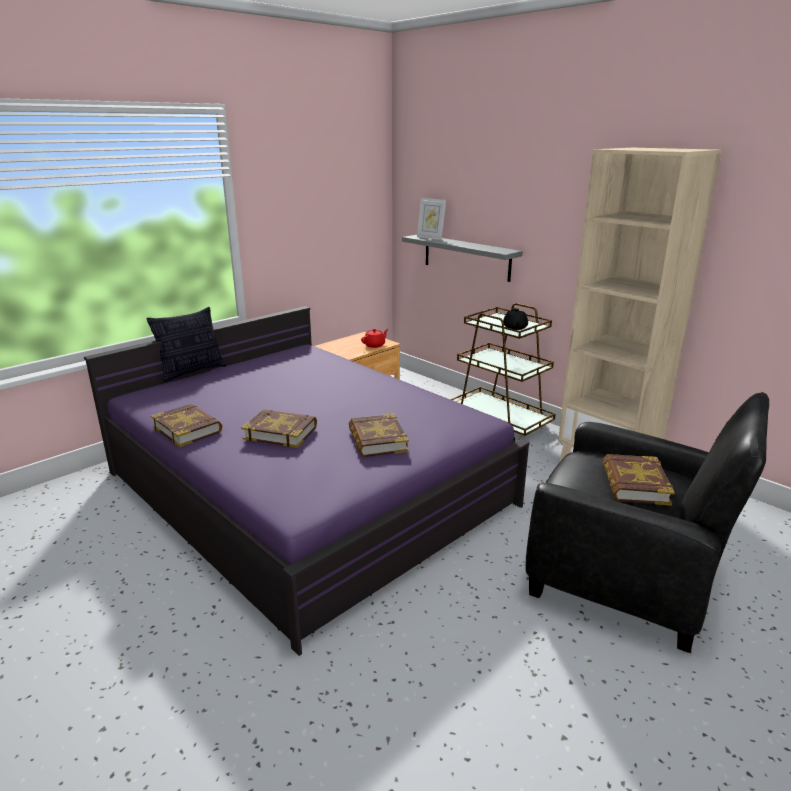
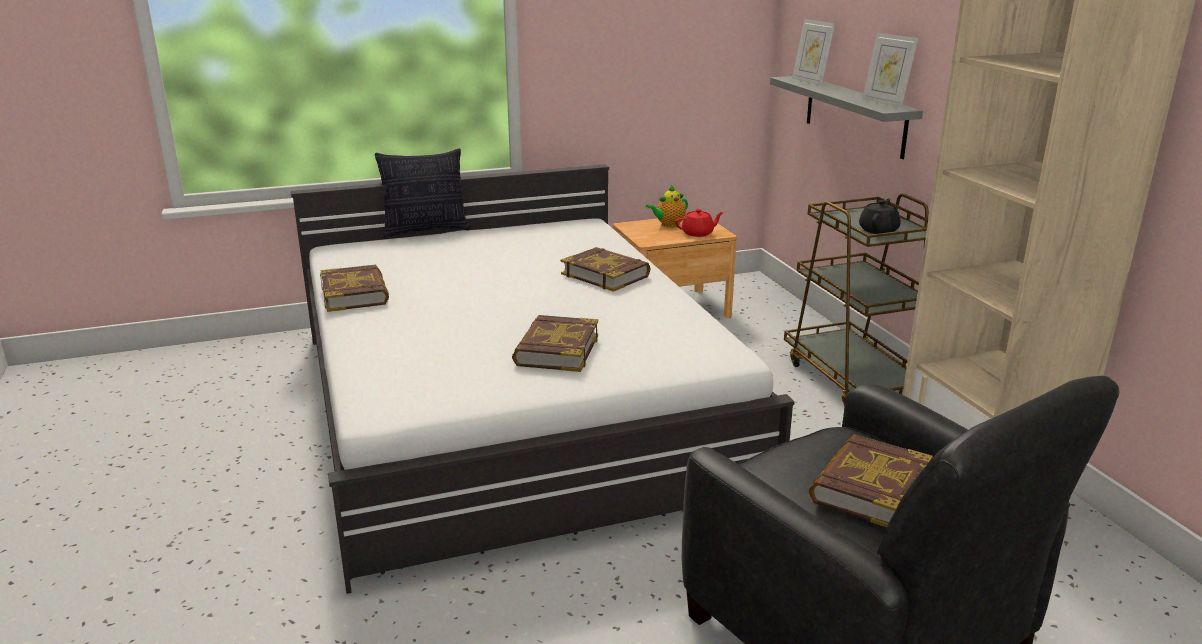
camera: 25 degrees right, 0 degrees up
(280, 432) = (449, 317): book -> book (605, 275)
(306, 488) = (510, 407): purple bed -> white bed
(350, 342) = (668, 225): none -> teapot
(495, 248) = (885, 103): none -> picture frame

